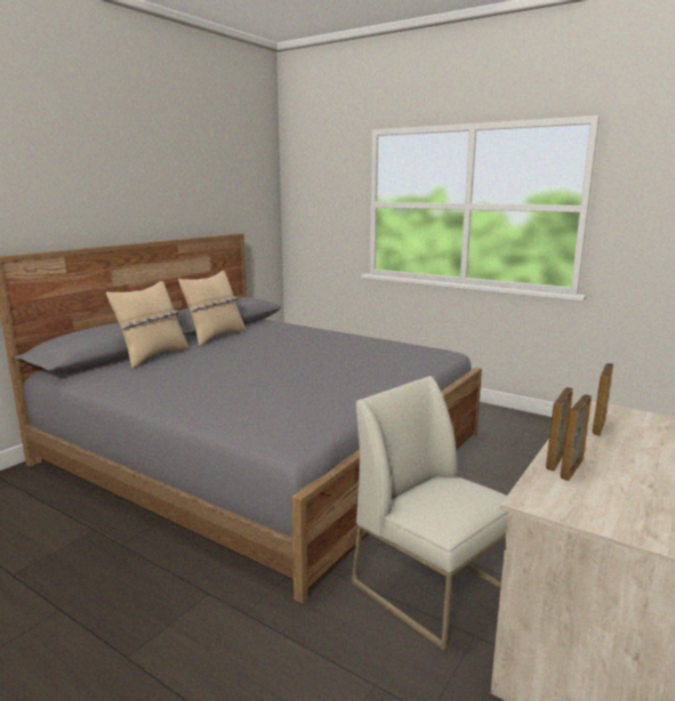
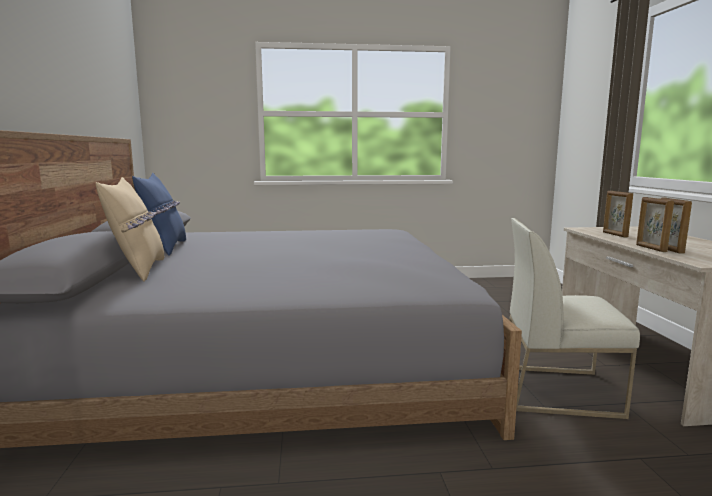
camera: 40 degrees left, 5 degrees down
(215, 337) = (164, 248): beige pillow -> blue pillow

